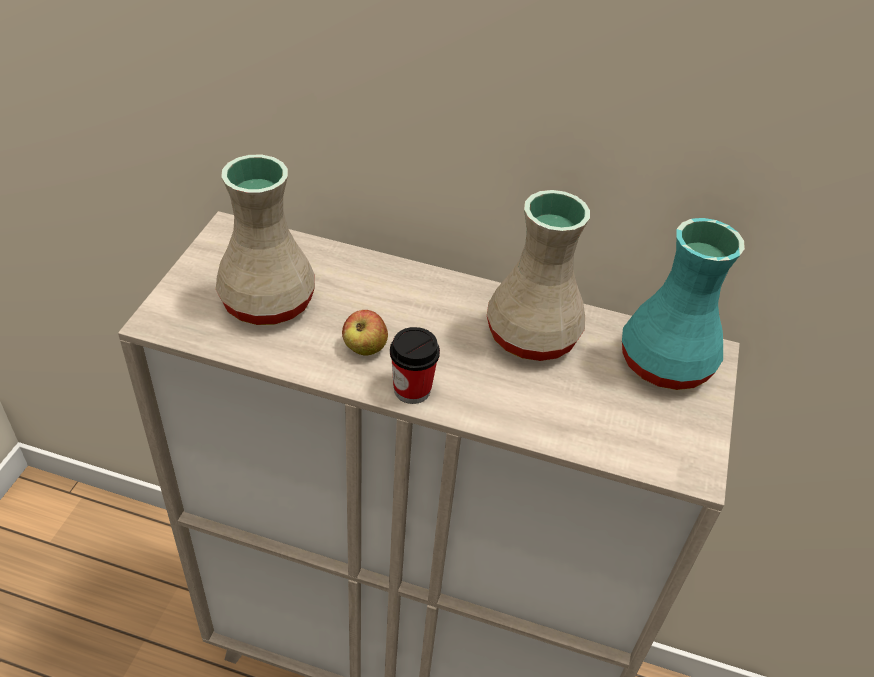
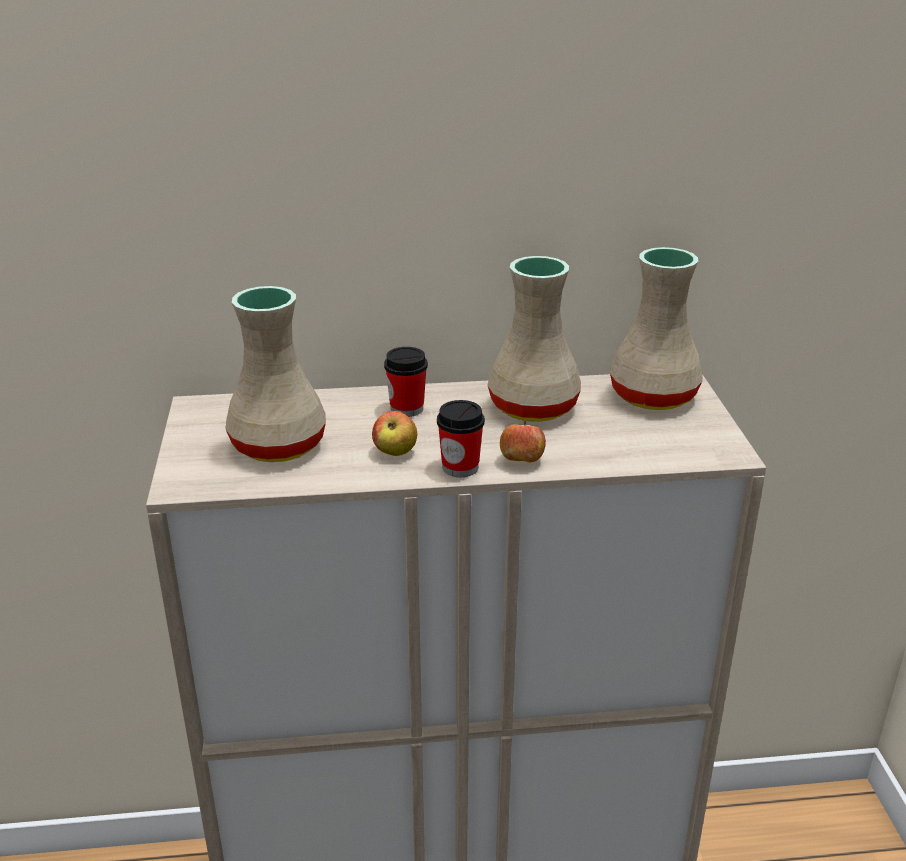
camera: 20 degrees left, 15 degrees down
(410, 296) = (407, 408): none -> cup
(475, 403) = (521, 461): none -> apple
(667, 364) = (655, 396): turquoise vase -> beige vase

